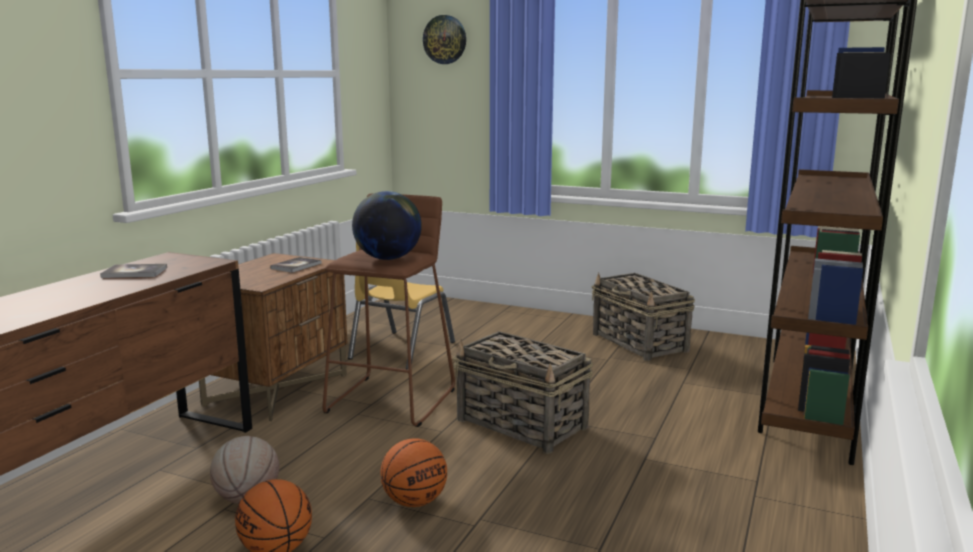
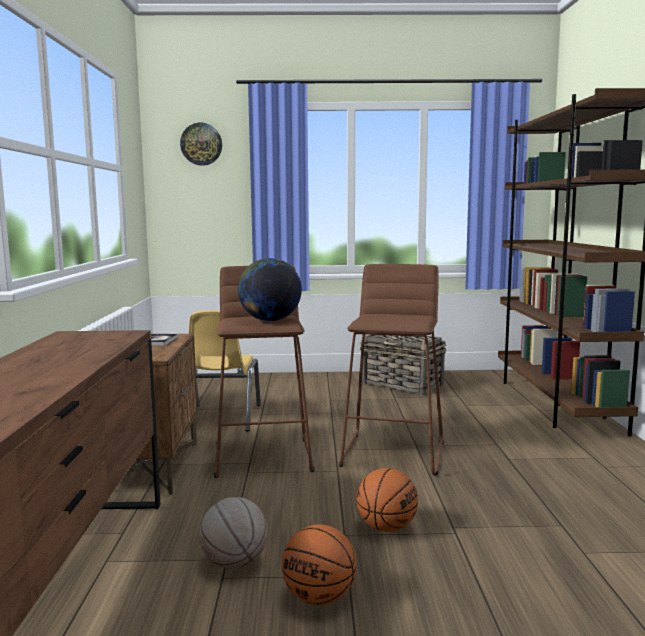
camera: 25 degrees left, 5 degrees down
(134, 272) = (65, 347): book -> none
(522, 424) = (394, 453): basket -> brown stool

